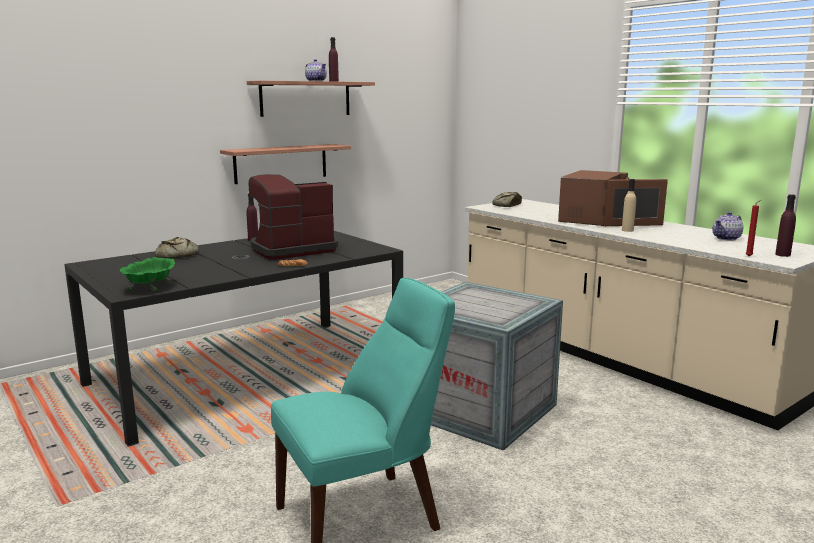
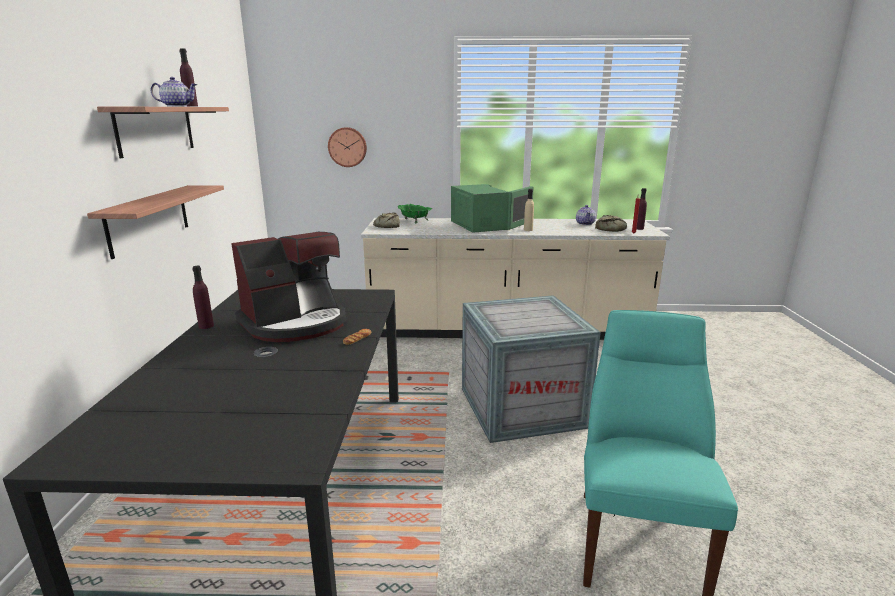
camera: 50 degrees left, 5 degrees up
(149, 287) = (297, 437): green bowl -> green bowl (414, 221)
(176, 255) = (174, 383): bread -> bread (612, 229)
(291, 250) = (296, 323): coffee machine -> coffee machine turned 135 degrees counterclockwise
(519, 123) = (347, 147): none -> wall clock
(594, 219) = (482, 225): brown microwave -> green microwave

